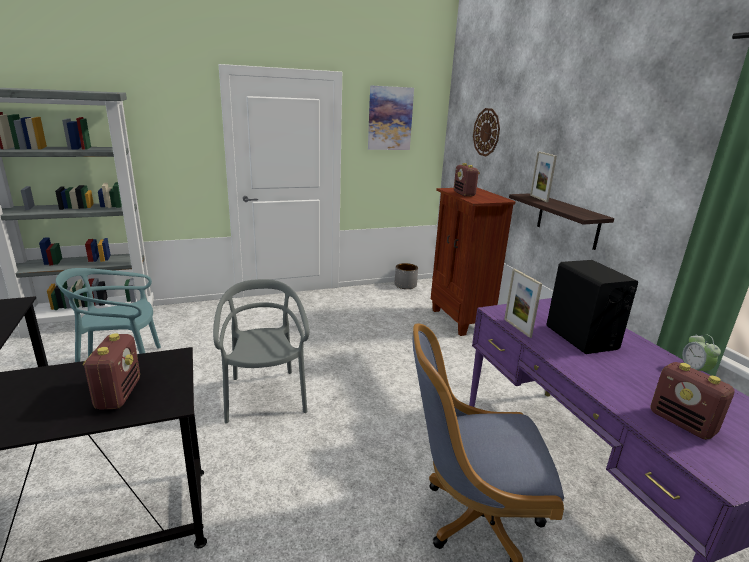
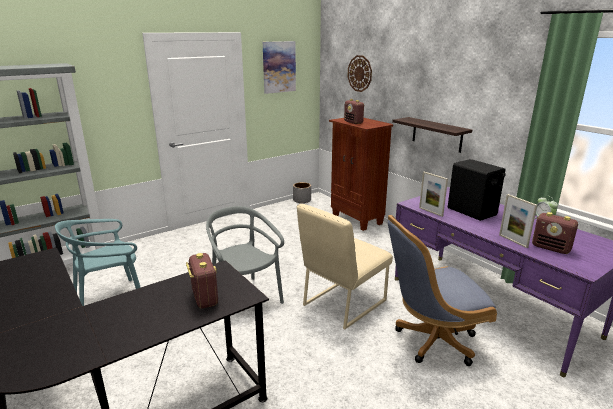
camera: 15 degrees left, 0 degrees up
(380, 429) = (342, 303): none -> beige chair
(538, 198) = (414, 120): picture frame -> picture frame (513, 241)

